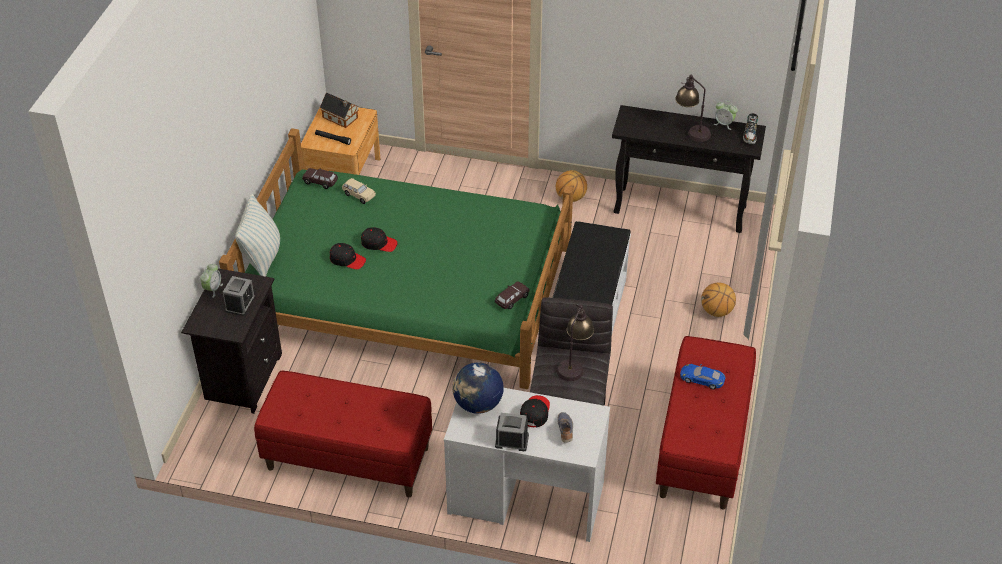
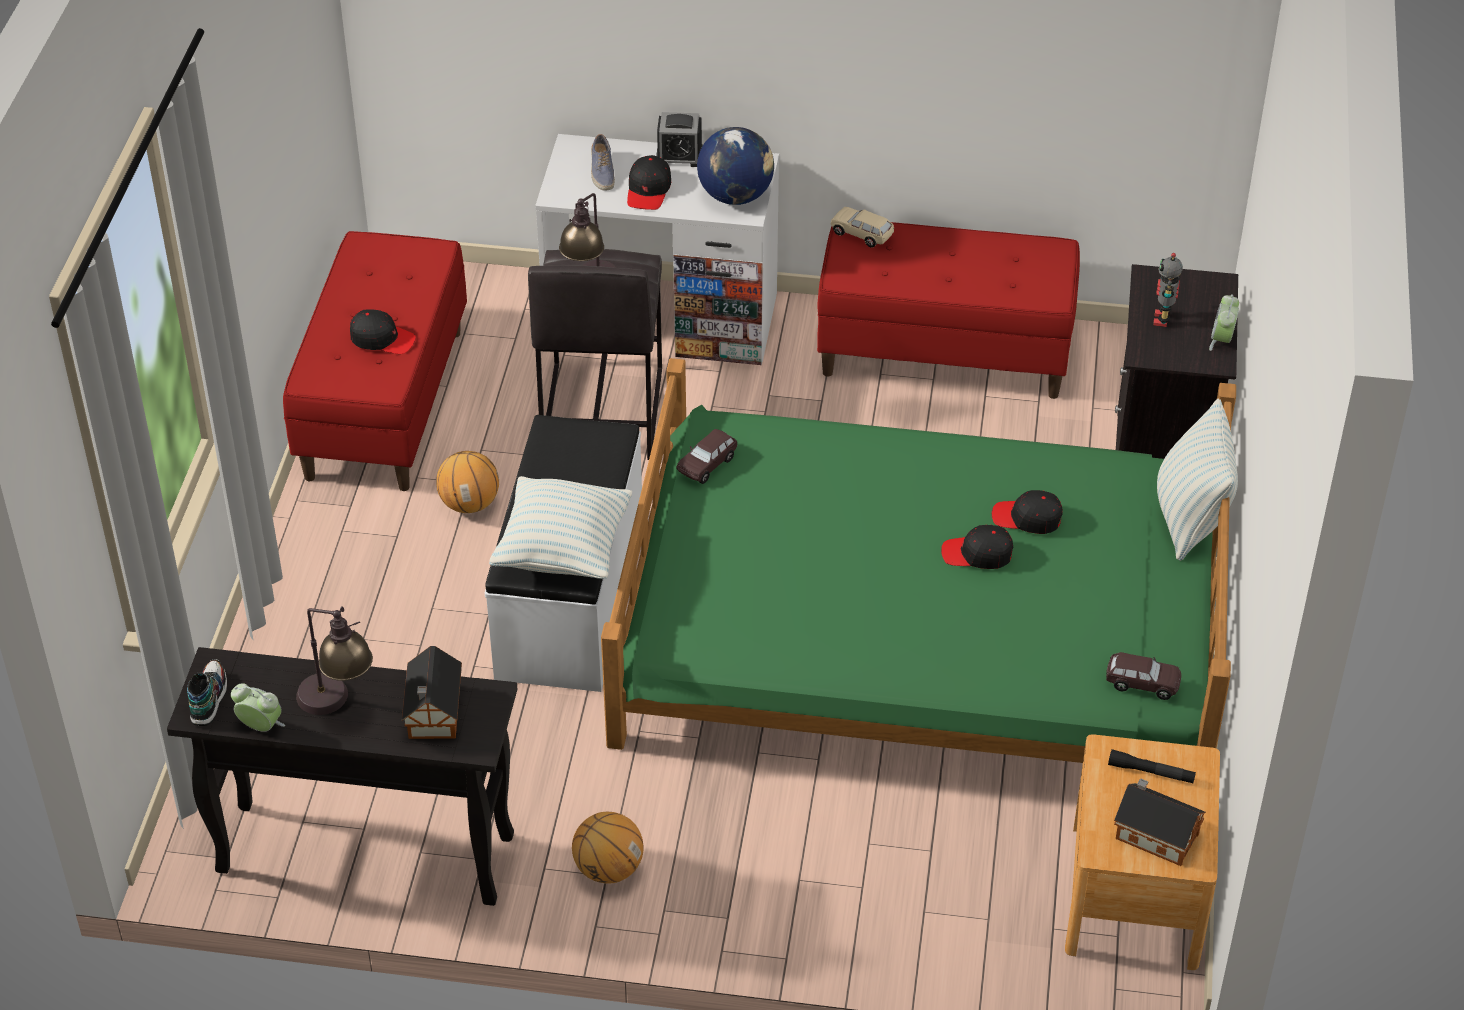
camera: 175 degrees right, 0 degrees up
(240, 304) = (1163, 319): alarm clock -> toy robot
(359, 195) = (1050, 656): beige toy car -> beige toy car (861, 234)
(591, 242) = (563, 551): none -> pillow
(648, 124) = (433, 714): none -> toy house
(702, 379) = (382, 339): blue toy car -> black cap
(716, 311) = (323, 627): basketball -> basketball (469, 504)

